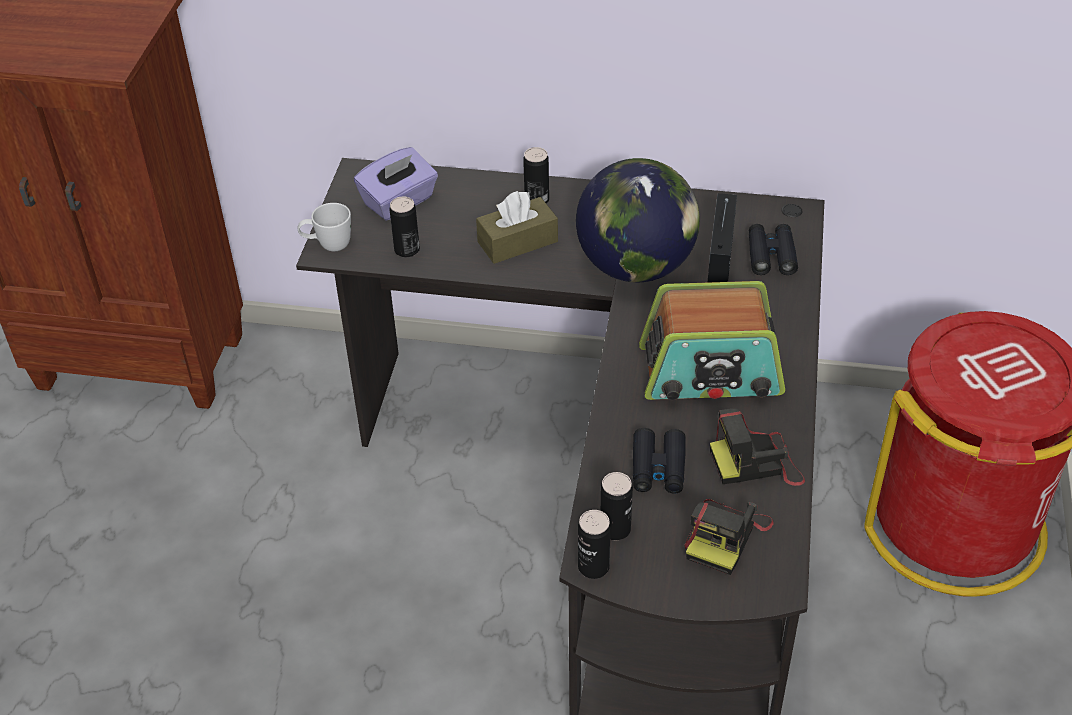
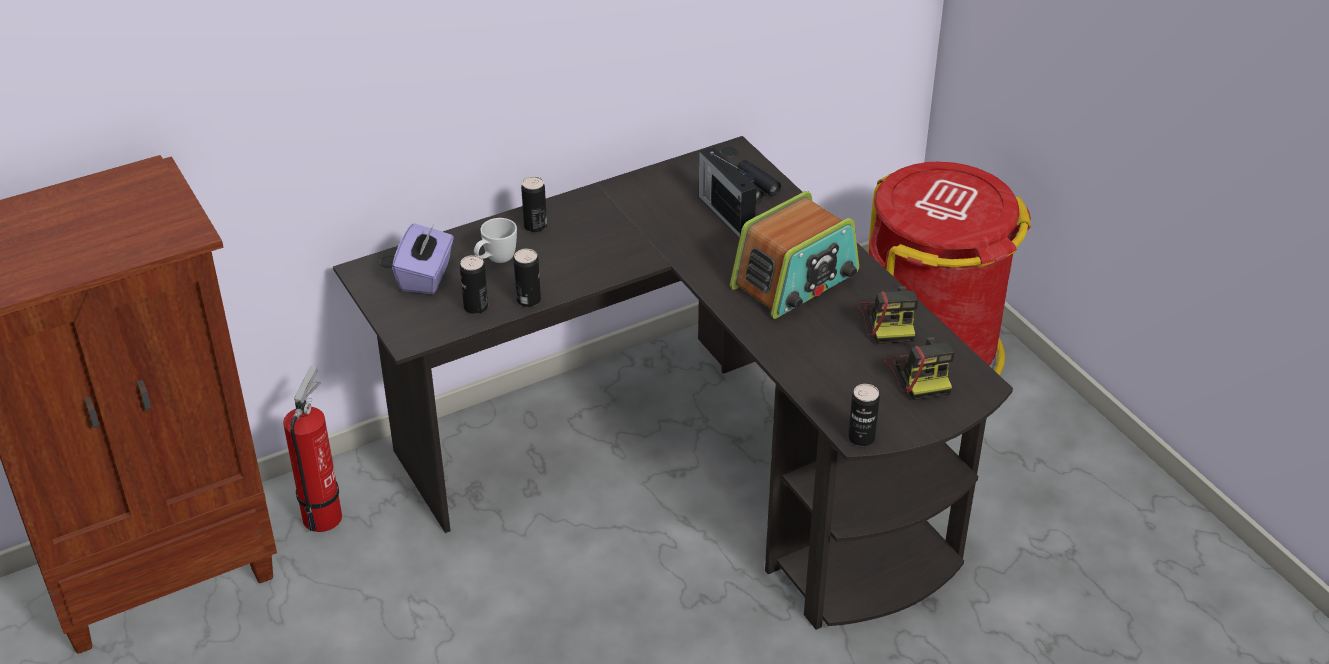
camera: 40 degrees left, 5 degrees down
(294, 377) = (324, 513): none -> fire extinguisher
(328, 246) = (406, 334): white mug -> white mug (495, 260)
(517, 242) = (556, 261): brown tissue box -> none
(615, 529) = (848, 408): can -> can (528, 300)
(635, 267) = (664, 238): globe -> none
(658, 468) = (831, 357): black binoculars -> none
(757, 463) = (889, 321): camera -> camera turned 45 degrees counterclockwise

